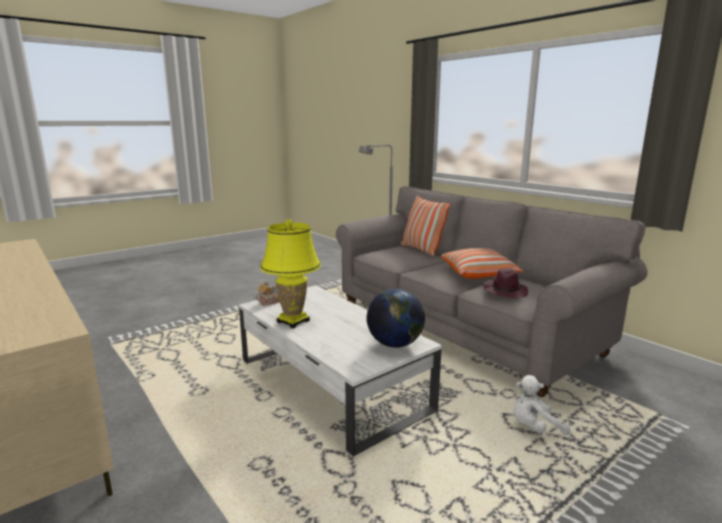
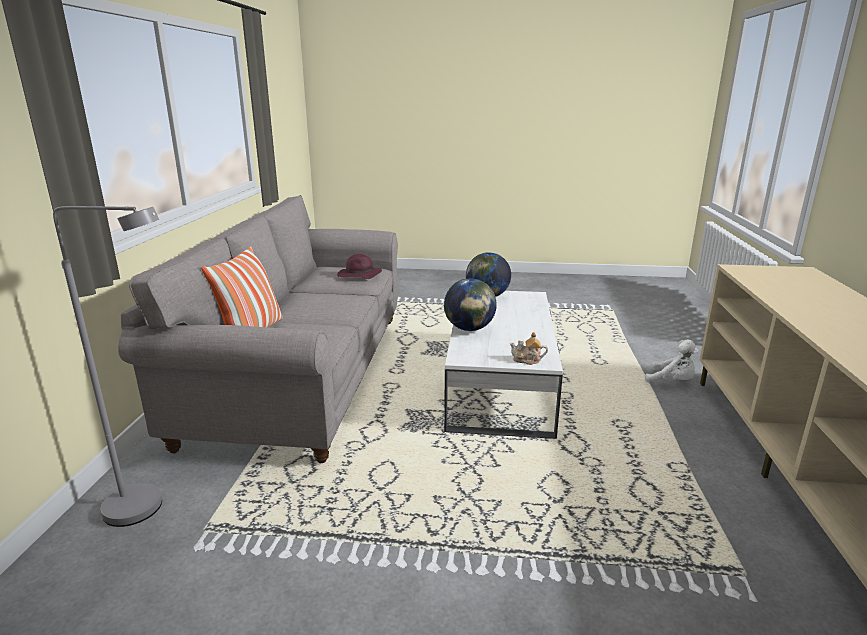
camera: 135 degrees left, 5 degrees up
(293, 321) = (531, 333): yellow table lamp -> none
(343, 308) = (469, 329): none -> globe
(479, 274) = (313, 295): pillow -> none
(534, 427) = (426, 319): white plush toy -> white plush toy (672, 382)

